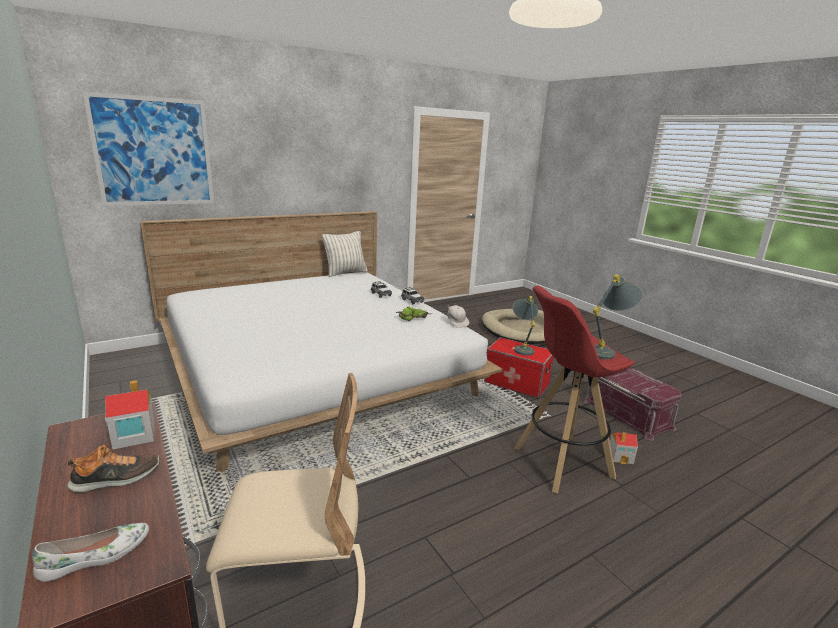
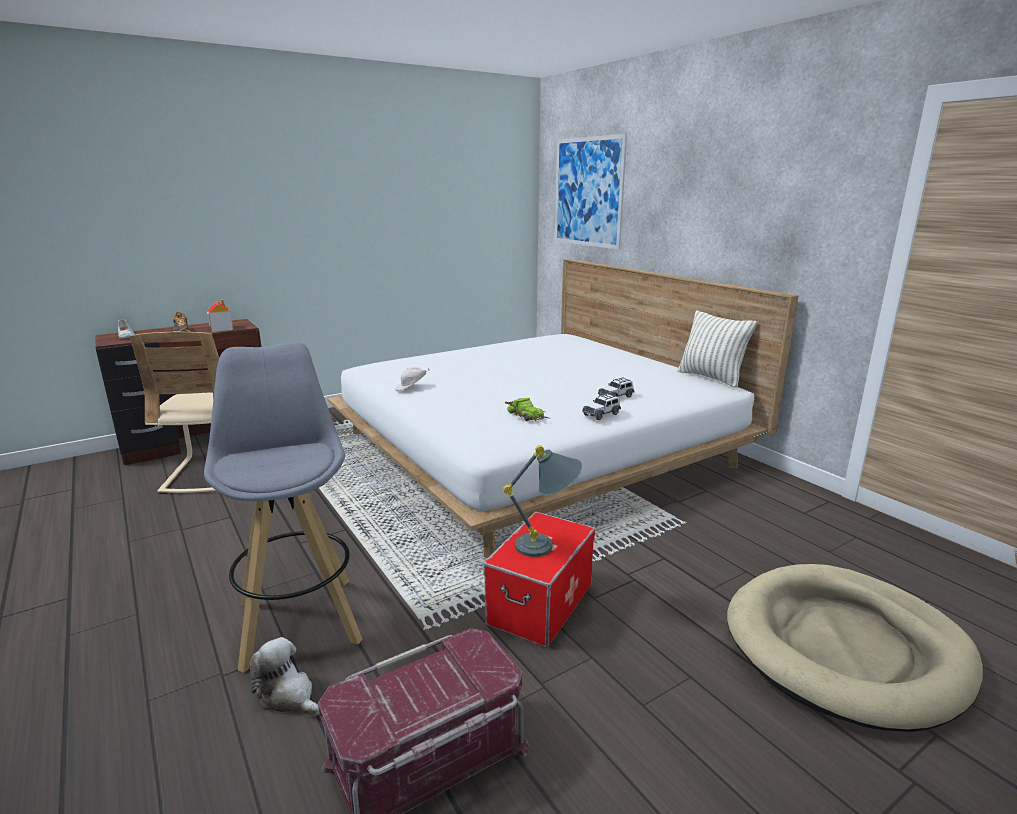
camera: 90 degrees right, 0 degrees up
(457, 322) = (517, 441): white cap -> white cap (411, 388)
(560, 462) = (300, 618): red stool -> grey stool
(607, 351) = (258, 468): grey table lamp -> none
(621, 456) = (288, 695): toy house -> plush toy

